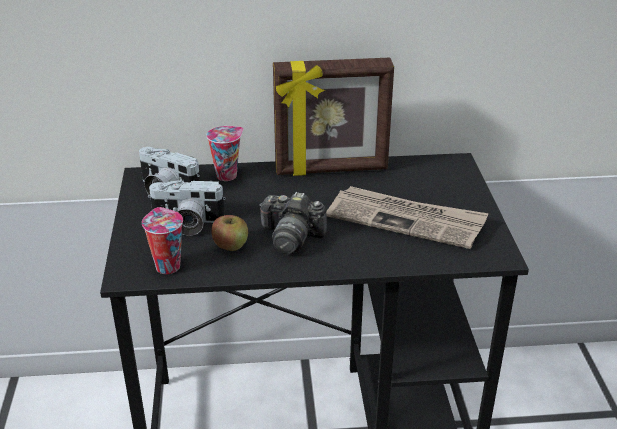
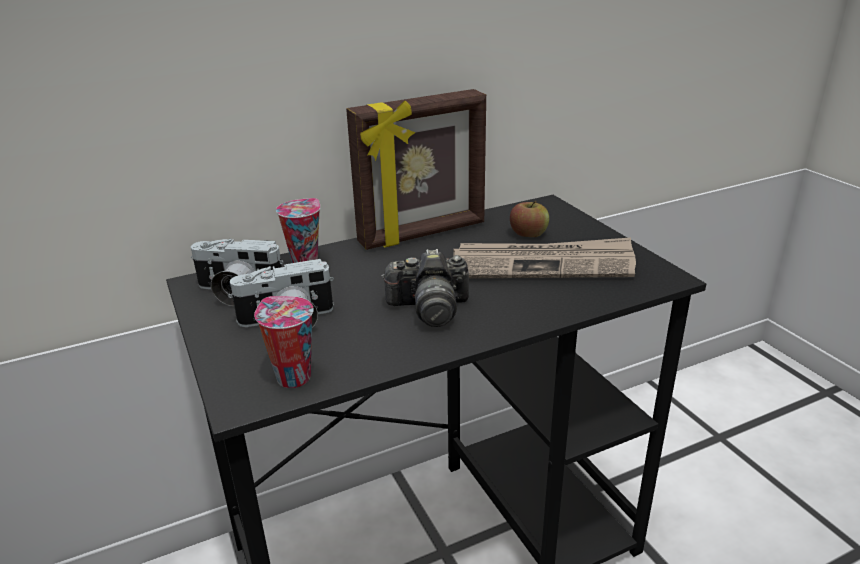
camera: 20 degrees left, 5 degrees down
(230, 245) = (360, 333): apple -> apple (528, 233)

